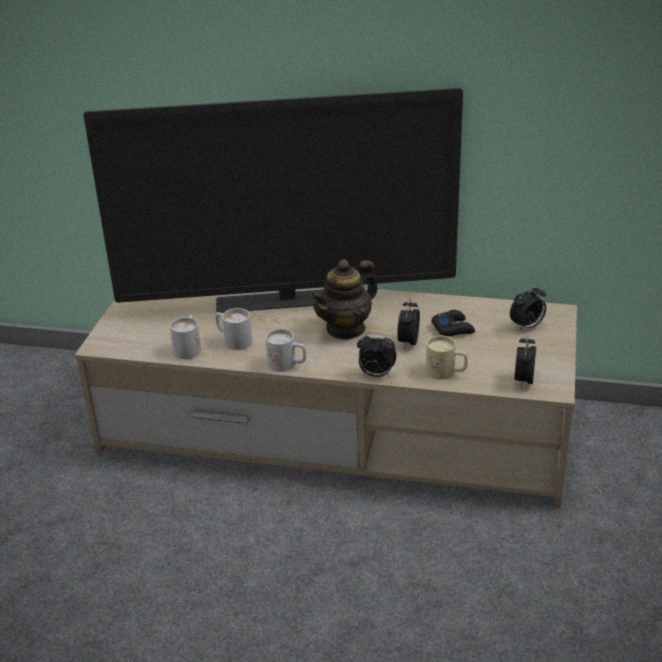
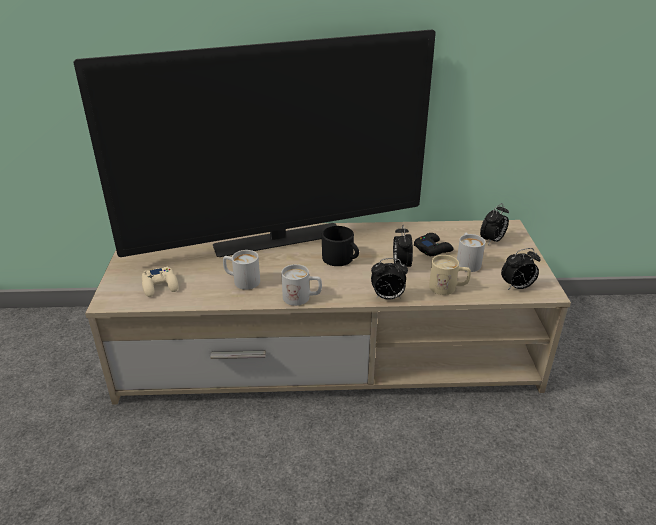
camera: 15 degrees left, 0 degrees up
(151, 336) = (160, 285): none -> beige game controller
(189, 347) = (201, 292): white mug -> white mug (467, 262)
(346, 328) = (341, 259): teapot -> black mug
(523, 381) = (517, 287): alarm clock -> alarm clock turned 105 degrees counterclockwise

